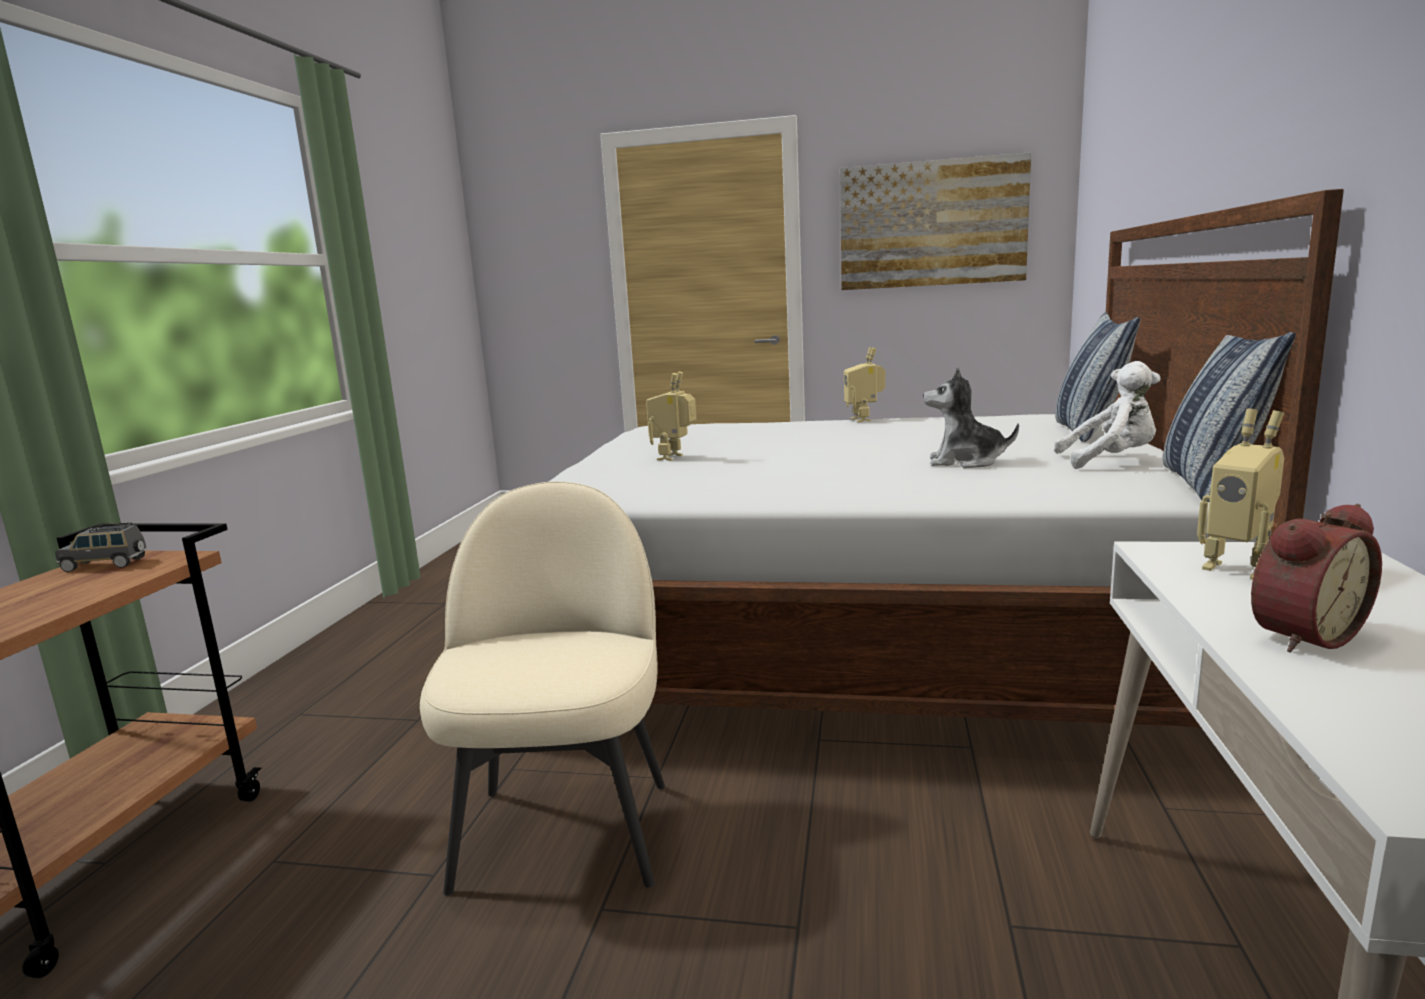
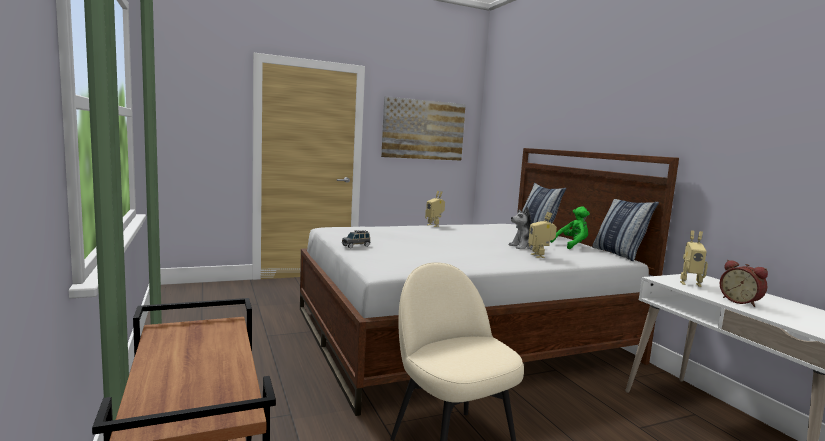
camera: 35 degrees left, 5 degrees down
(106, 564) = (181, 333): grey toy car -> grey toy car (356, 246)
(674, 457) = (393, 247): toy robot -> toy robot (540, 256)
(1110, 461) = (572, 245): white plush toy -> green plush toy
(1300, 635) = (741, 301): alarm clock -> alarm clock turned 120 degrees clockwise

